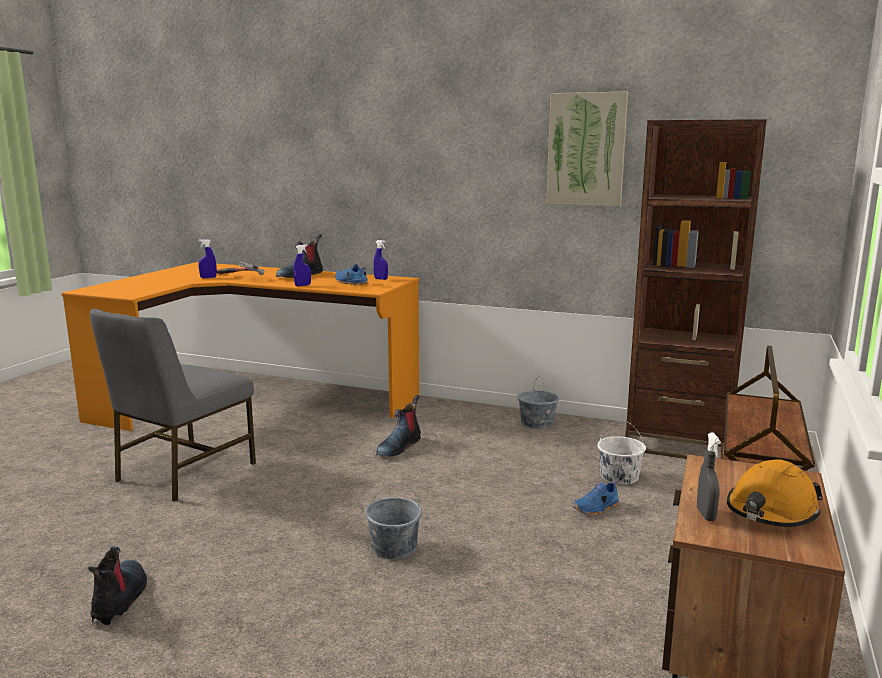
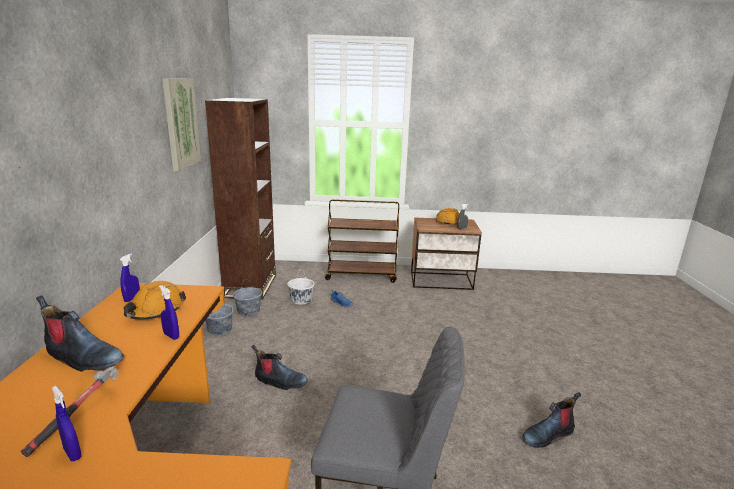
camera: 110 degrees left, 5 degrees up
(350, 283) = (156, 310): blue shoe -> orange hard hat
(394, 547) = (419, 352): grey bucket -> grey bucket (248, 310)

